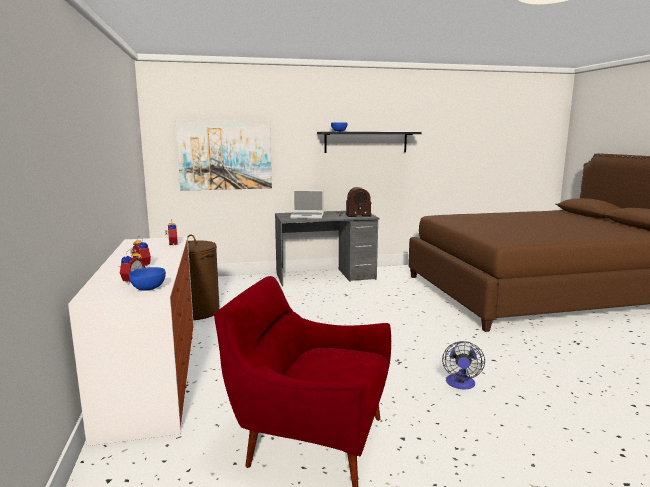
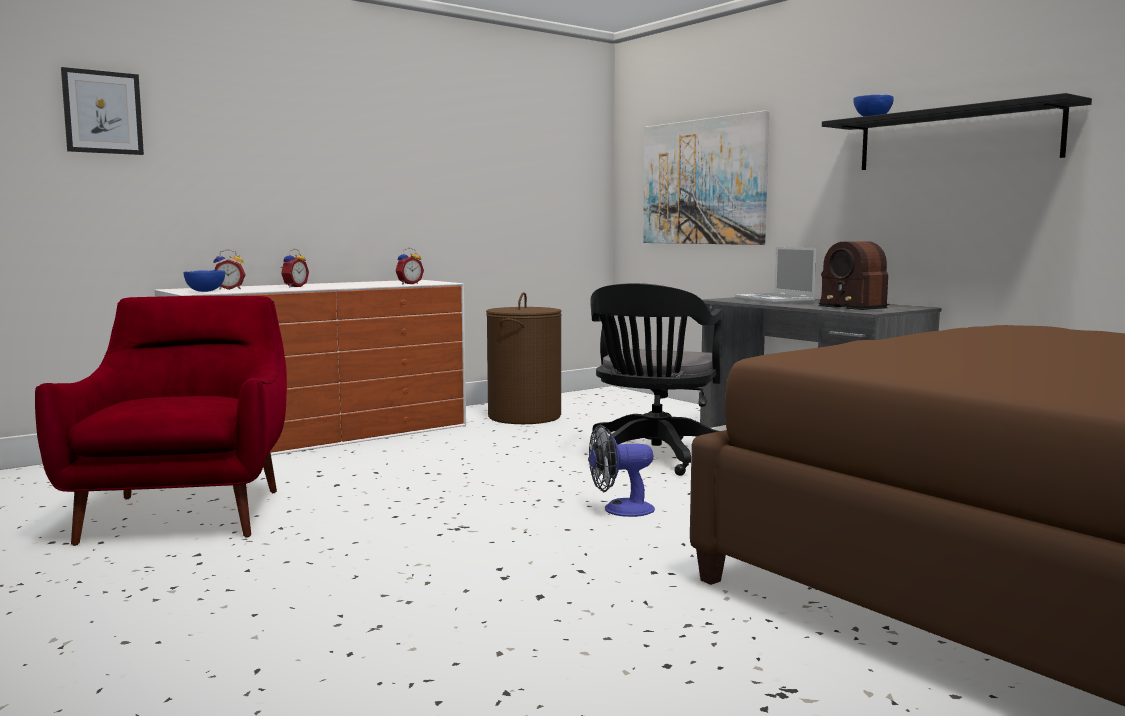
camera: 65 degrees right, 5 degrees down
(27, 128) = (103, 112): none -> picture
(320, 304) = (654, 458): none -> black office chair
(460, 384) = (396, 576): fan -> fan (620, 510)

